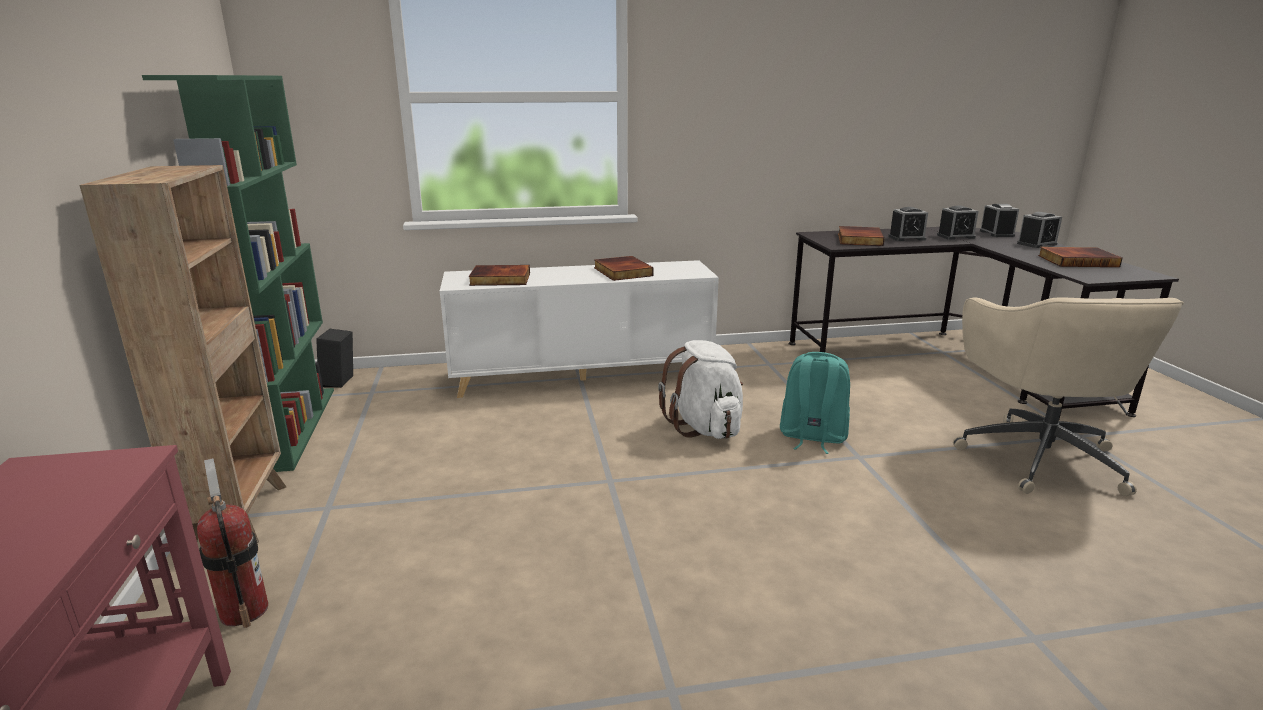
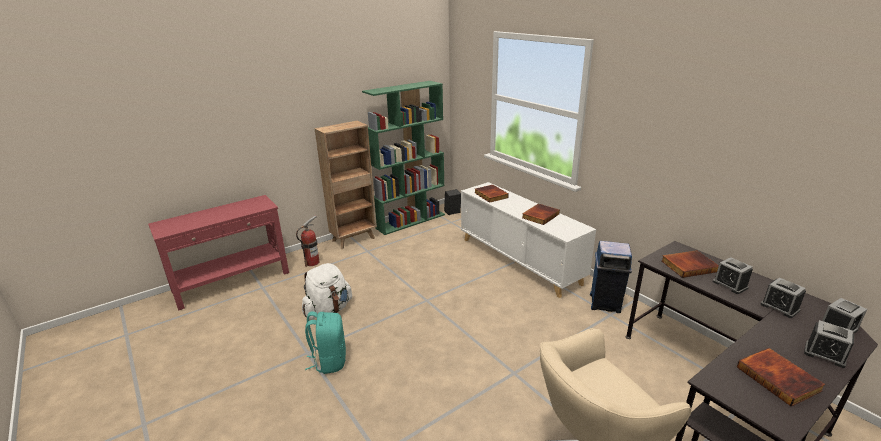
camera: 65 degrees right, 5 degrees up
(705, 428) = (499, 312): white backpack -> white backpack (328, 310)
(744, 359) = (605, 303): none -> blue trash can
(812, 437) = (522, 351): turquoise backpack -> turquoise backpack (329, 361)

